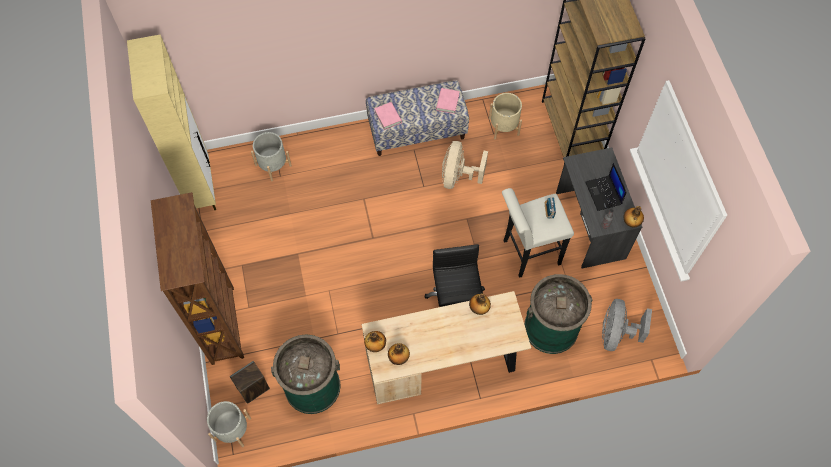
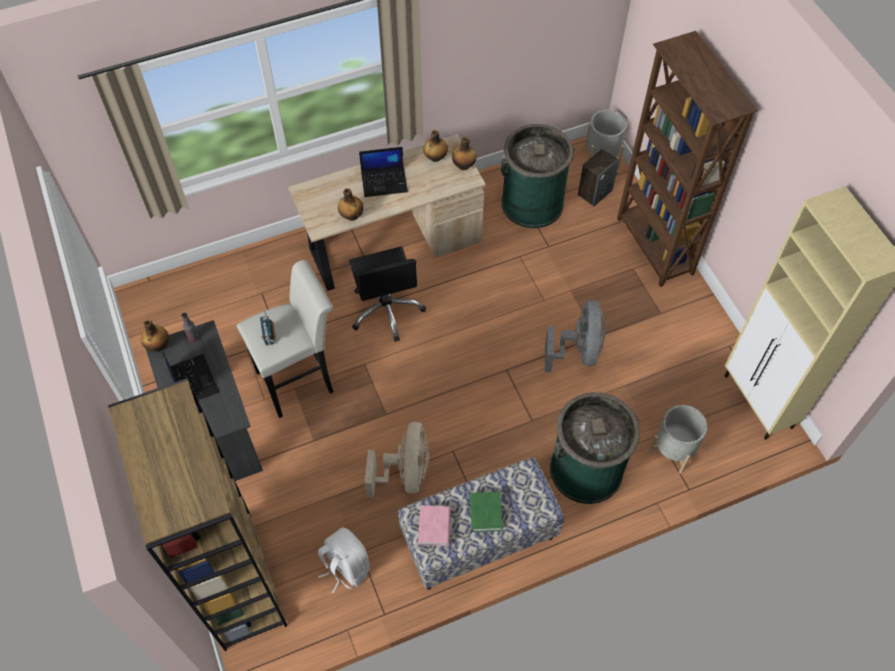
camera: 170 degrees right, 5 degrees down
(388, 117) = (521, 486): pink book -> none
(414, 105) = (485, 513): none -> green book
(447, 339) = (385, 181): none -> laptop
(504, 126) = (345, 568): beige planter -> white backpack
(551, 328) = (268, 297): green trash can -> green trash can (586, 469)
(616, 333) = (188, 302): grey fan -> grey fan (578, 351)

